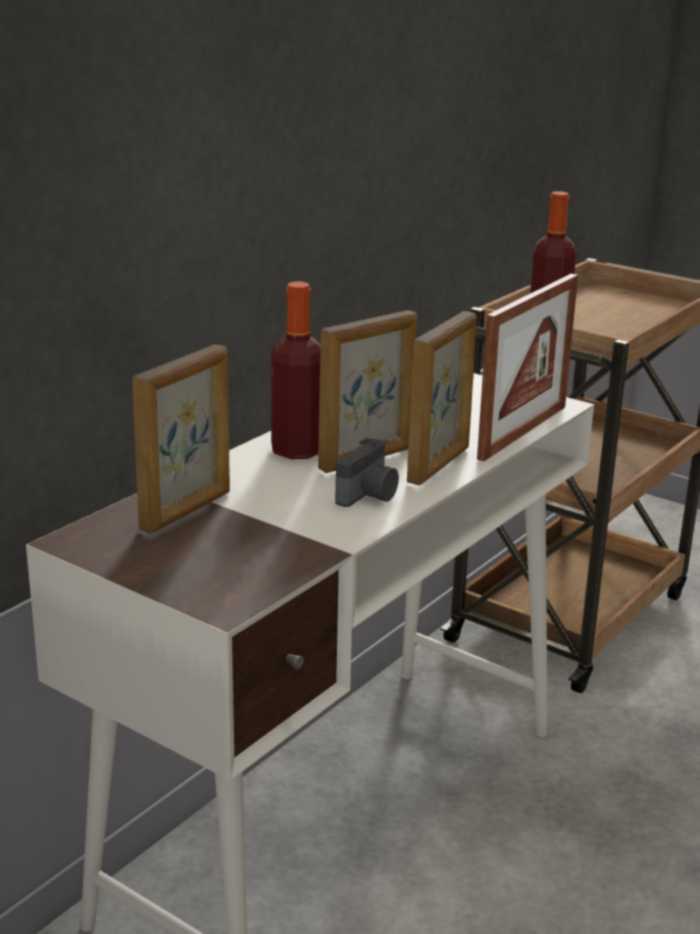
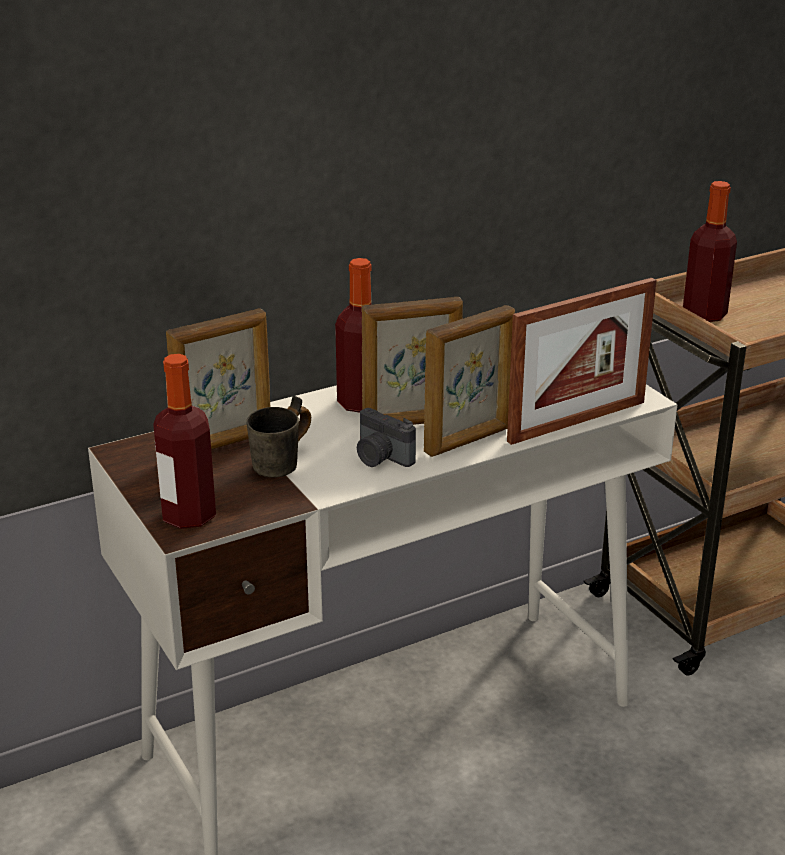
camera: 25 degrees right, 5 degrees up
(217, 588) = (189, 516): none -> bottle
(277, 520) = (286, 466): none -> grey mug
(369, 495) = (381, 458): camera -> camera turned 75 degrees clockwise

